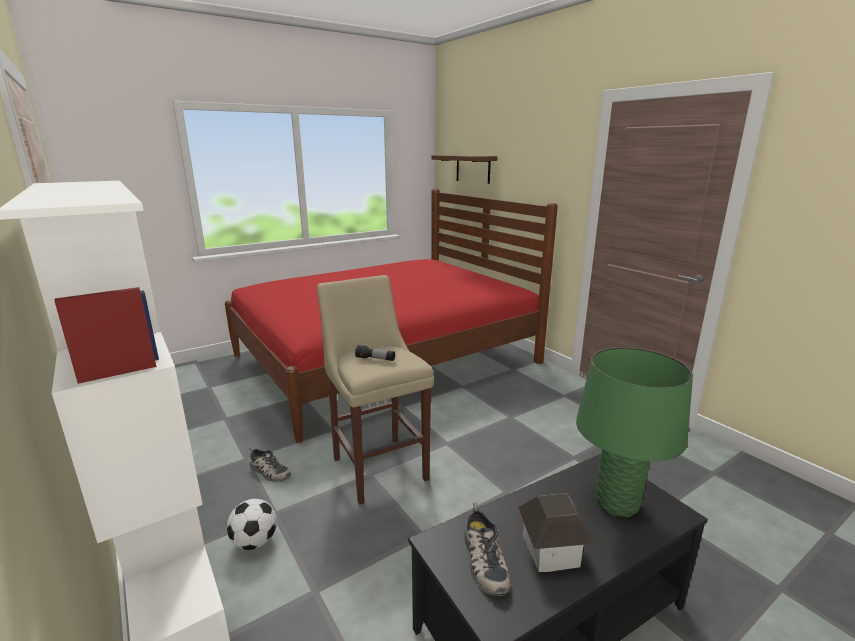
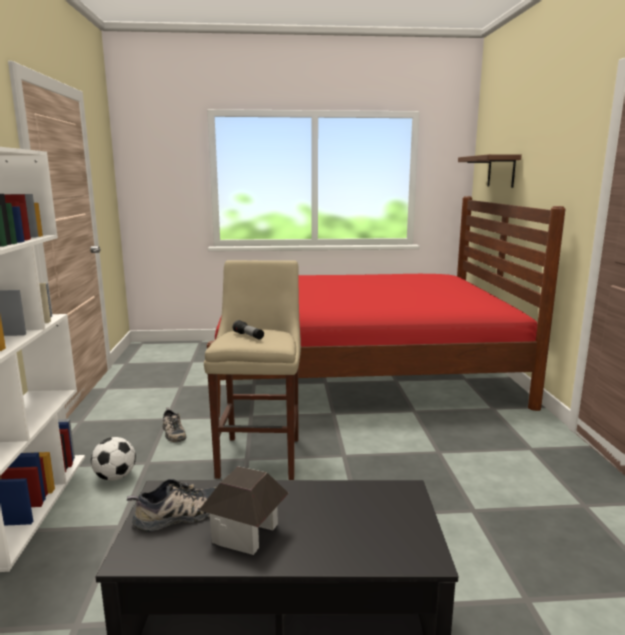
camera: 30 degrees right, 5 degrees down
(483, 560) = (179, 516): shoe -> shoe turned 135 degrees counterclockwise
(616, 503) = (367, 524): green table lamp -> none

